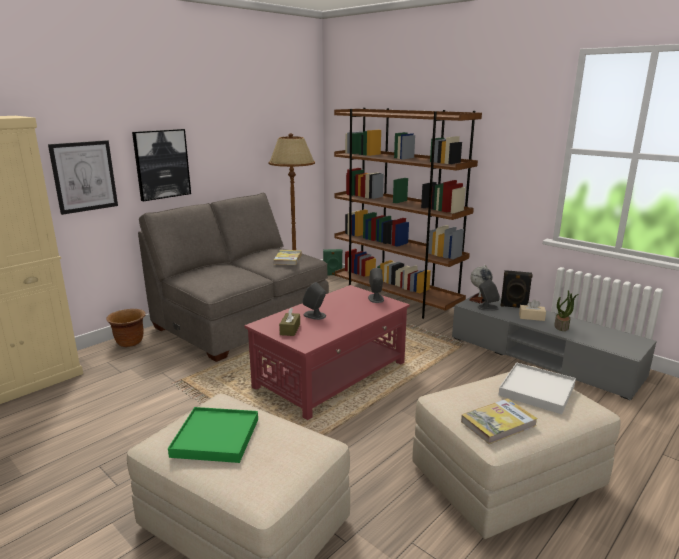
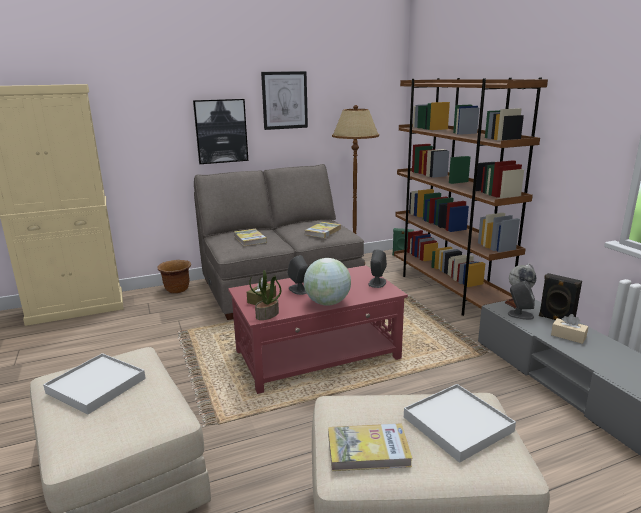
camera: 25 degrees right, 0 degrees up
(84, 176) = (147, 139): picture -> picture (284, 100)
(215, 437) = (96, 385): green tray -> white tray
(222, 275) = (250, 239): none -> book
(352, 322) = (327, 303): none -> globe
(562, 327) = (600, 355): potted plant -> potted plant (267, 315)

